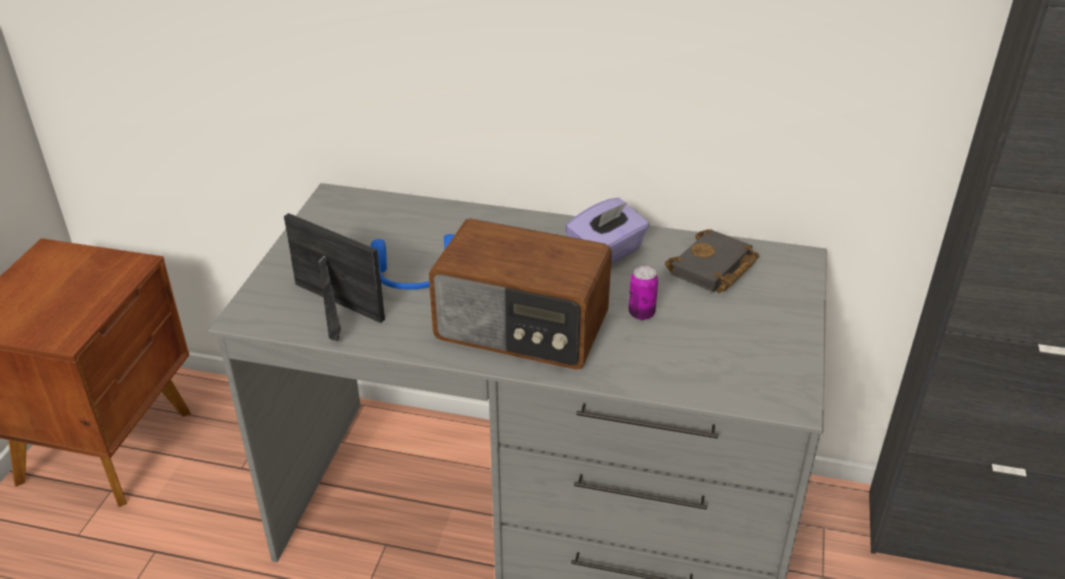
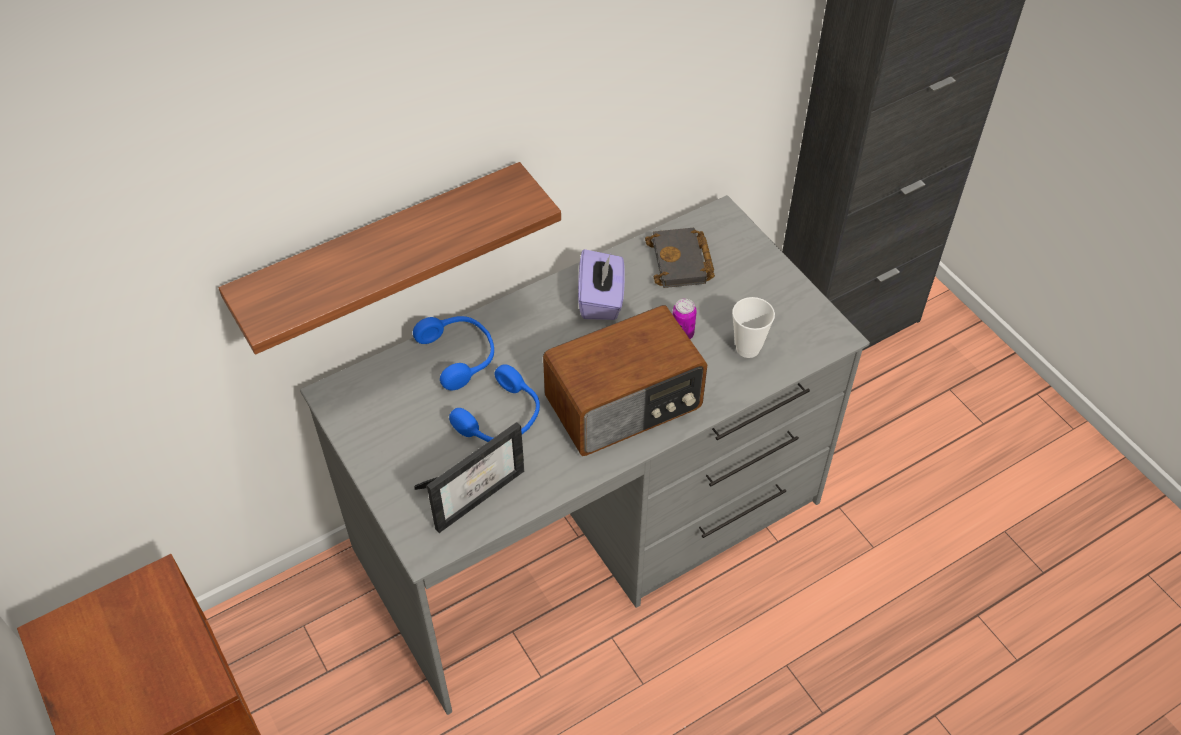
camera: 45 degrees left, 15 degrees up
(329, 307) = (475, 491): picture frame -> picture frame turned 150 degrees clockwise
(419, 84) = (381, 254): none -> shelf
(447, 225) = (459, 355): none -> blue headphones
(687, 358) = (747, 348): none -> cup

